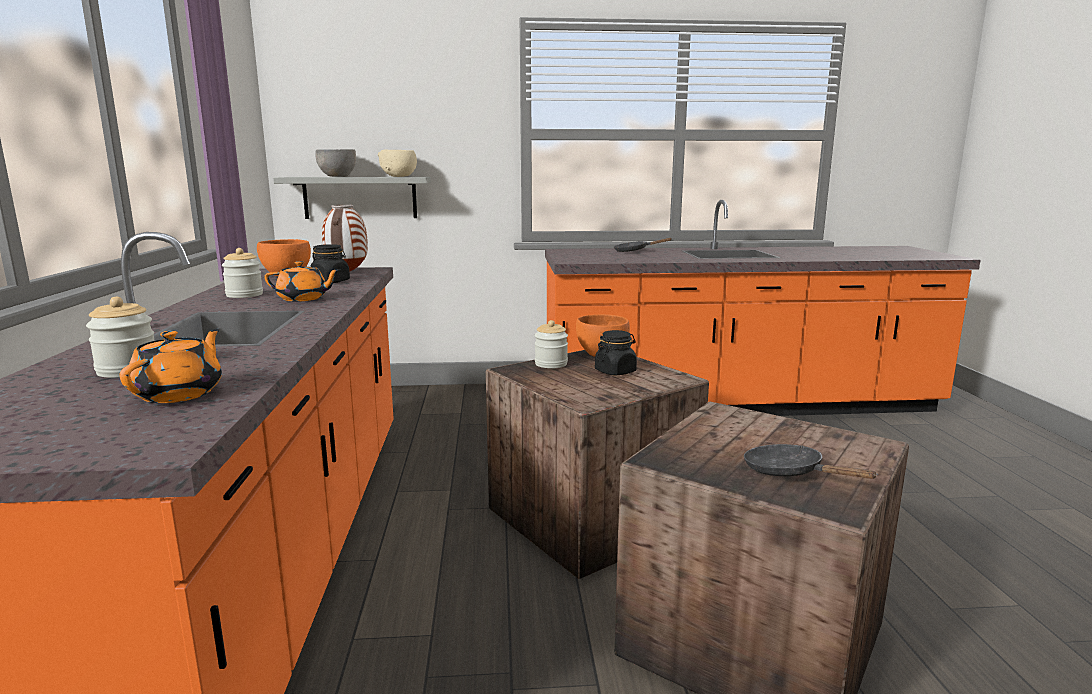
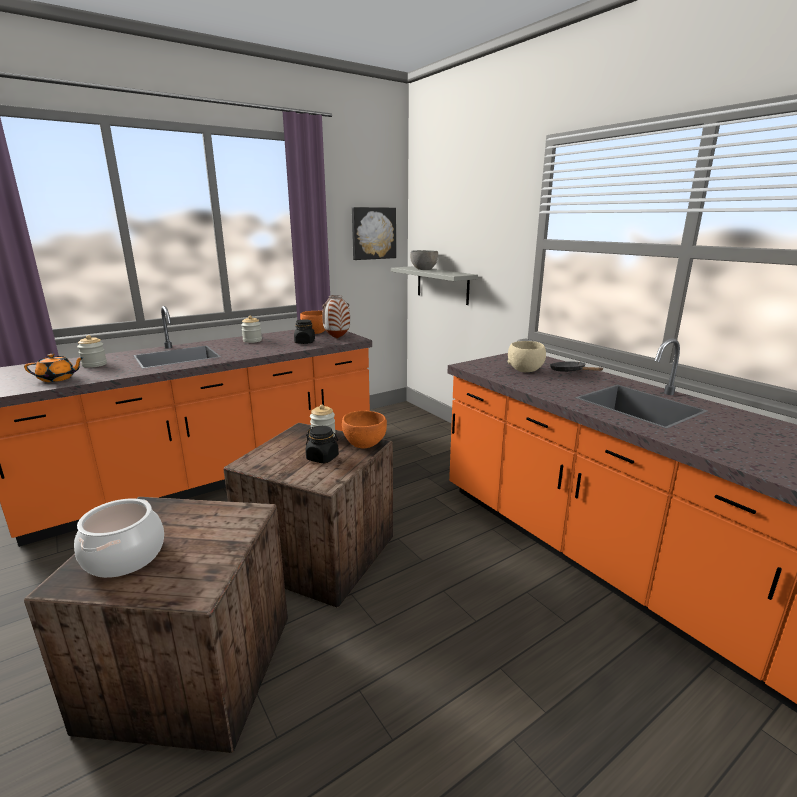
camera: 60 degrees right, 5 degrees up
(242, 123) = (373, 233): none -> picture
(303, 299) = (251, 350): orange teapot -> none
(399, 176) = (451, 273): beige bowl -> beige bowl (525, 370)
(790, 473) = (124, 557): black frying pan -> cooking pot

